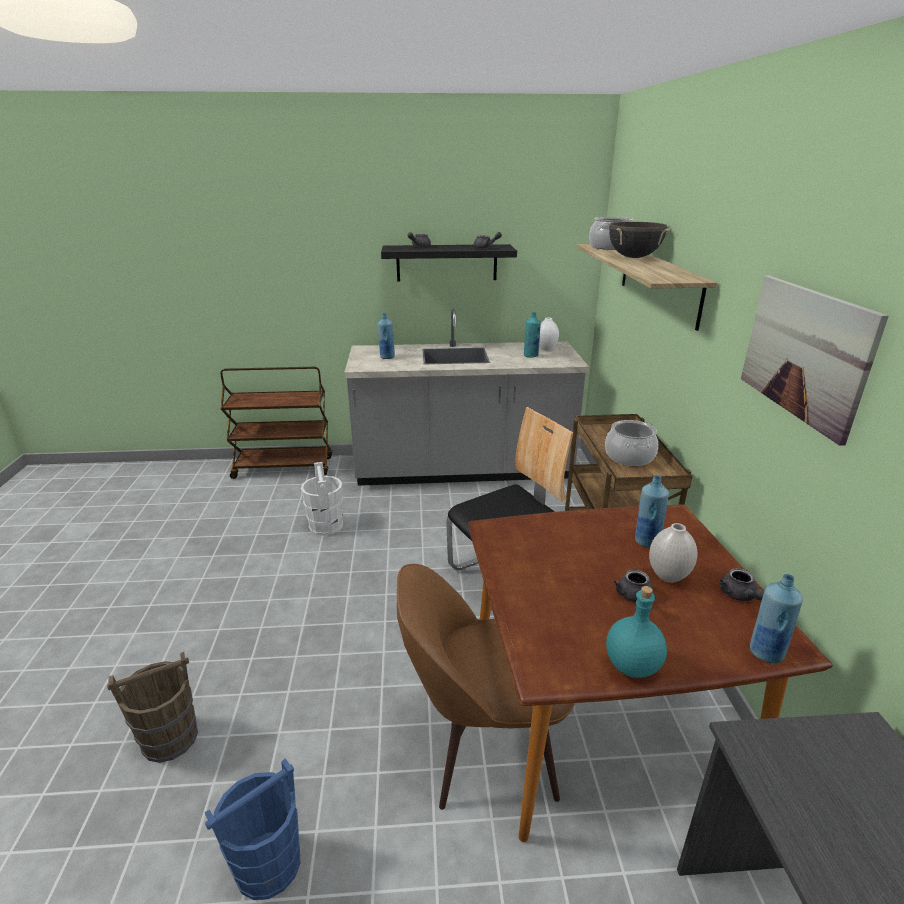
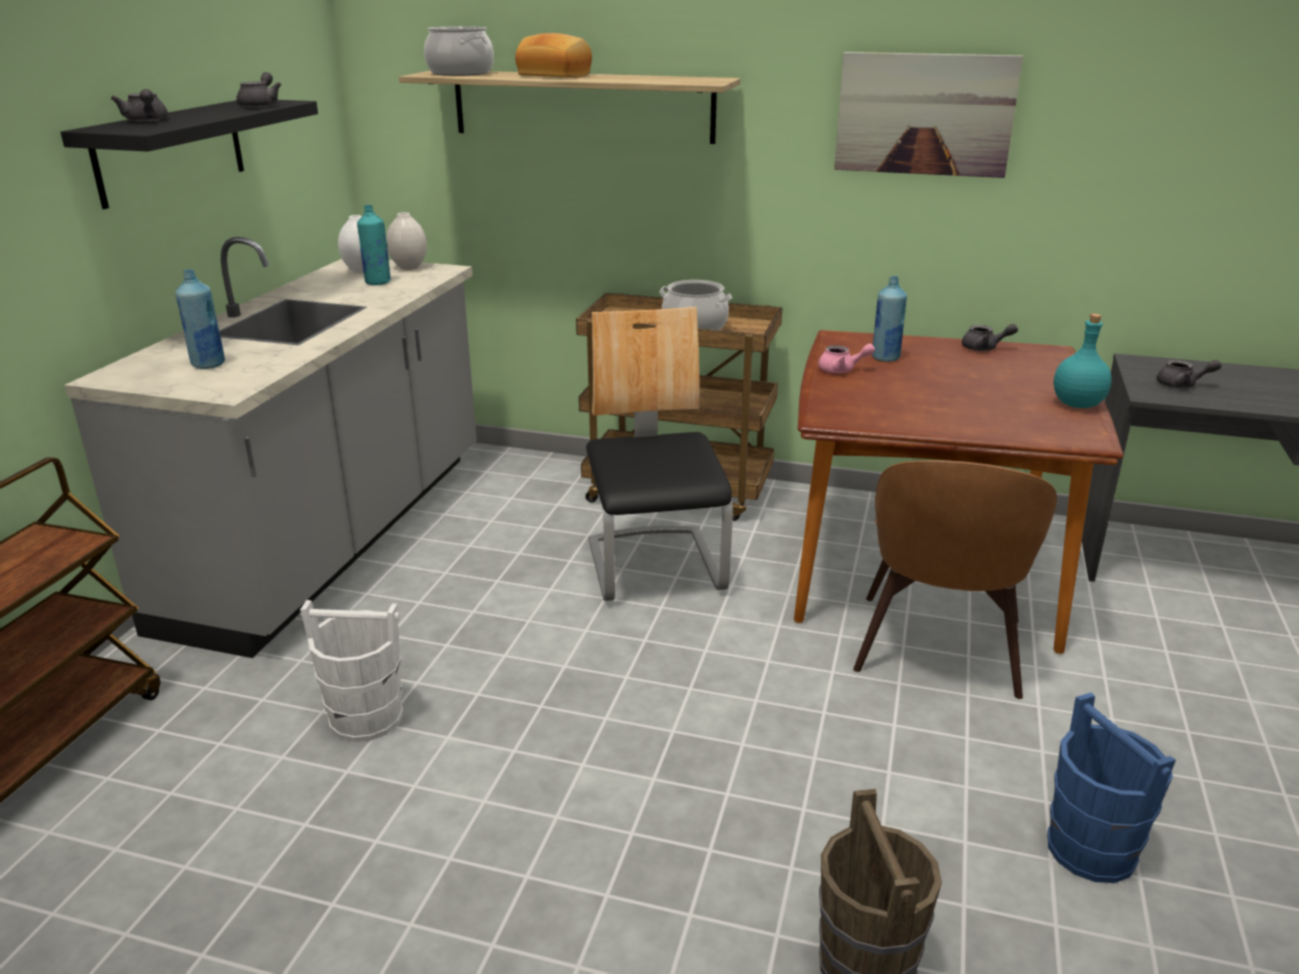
camera: 70 degrees left, 0 degrees up
(595, 524) = (842, 370): none -> pink teapot
(633, 257) = (555, 75): black cooking pot -> bread
(635, 597) = (979, 382): grey teapot -> grey teapot (1182, 385)
(668, 576) = (948, 363): white vase -> white vase (408, 267)
(765, 652) = (1060, 359): blue bottle -> none

